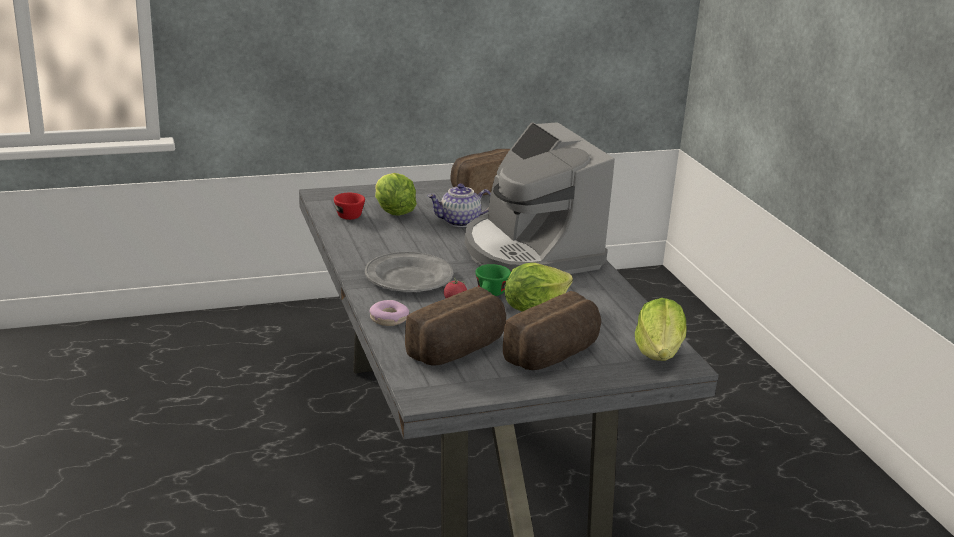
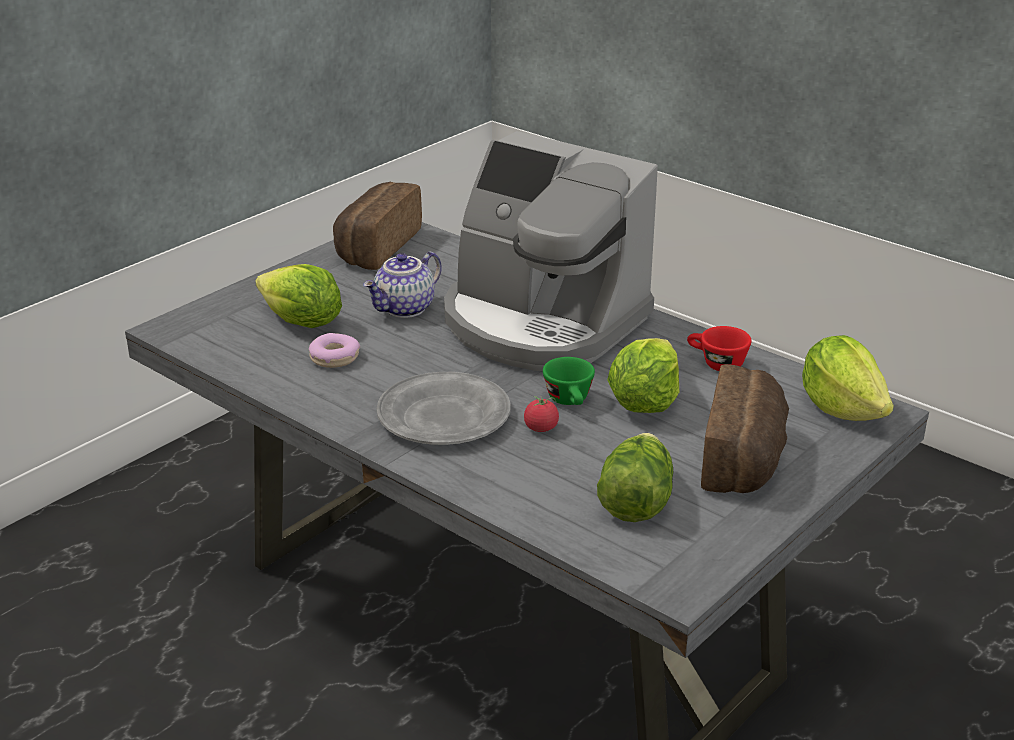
camera: 30 degrees left, 5 degrees up
(347, 215) = (244, 349): red cup -> red cup (716, 363)
(389, 319) = (496, 489): donut -> donut (335, 358)
(459, 351) = (635, 499): bread -> lettuce

